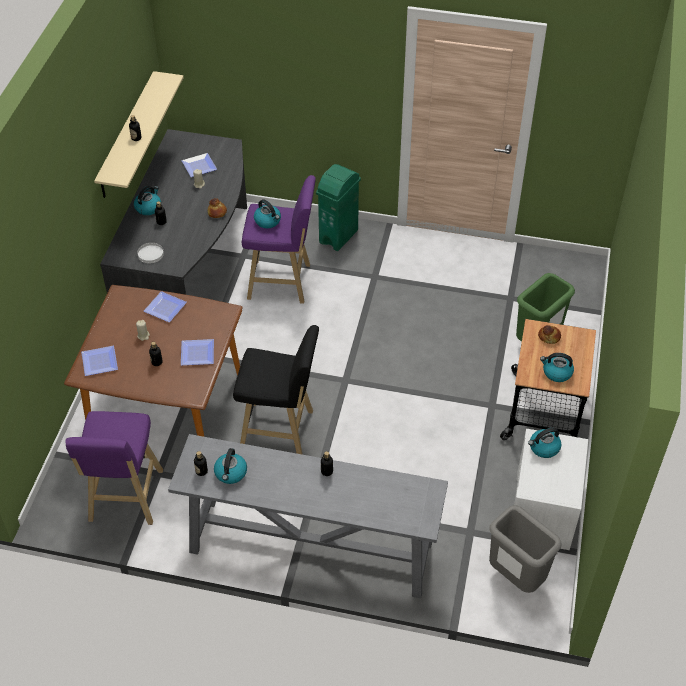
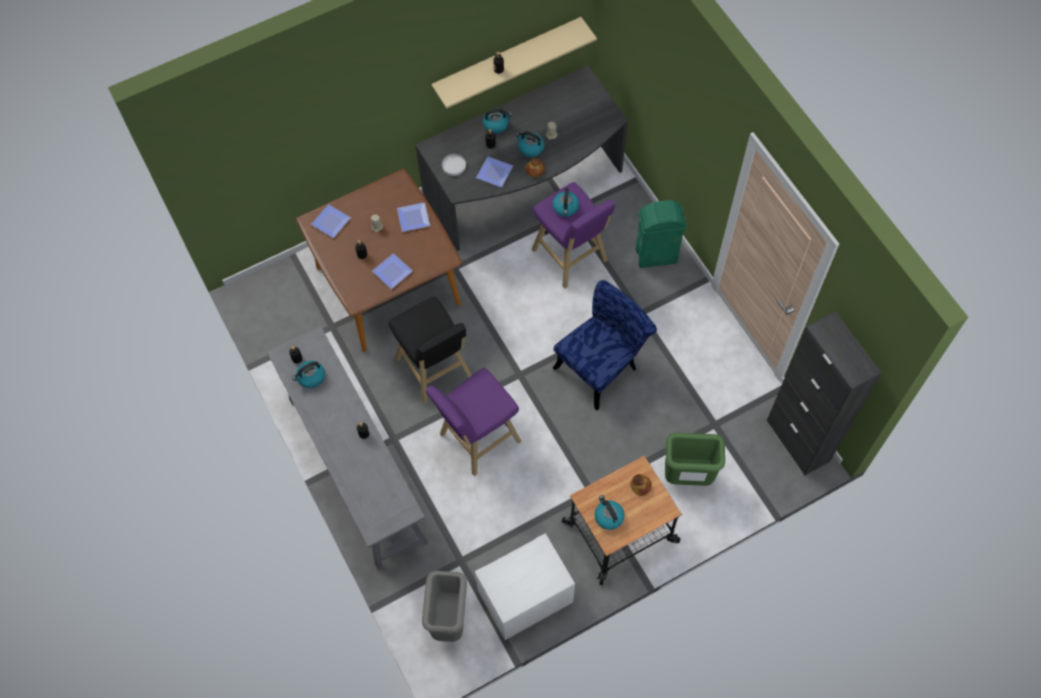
camera: 50 degrees right, 15 degrees up
(125, 499) = (295, 325): purple stool -> purple stool (477, 440)
(198, 167) = (568, 119): plate -> plate (493, 173)
(393, 327) = (601, 365): none -> blue chair
(543, 448) = (537, 558): kettle -> kettle (530, 148)
(569, 264) = (798, 441): none -> black cabinet

